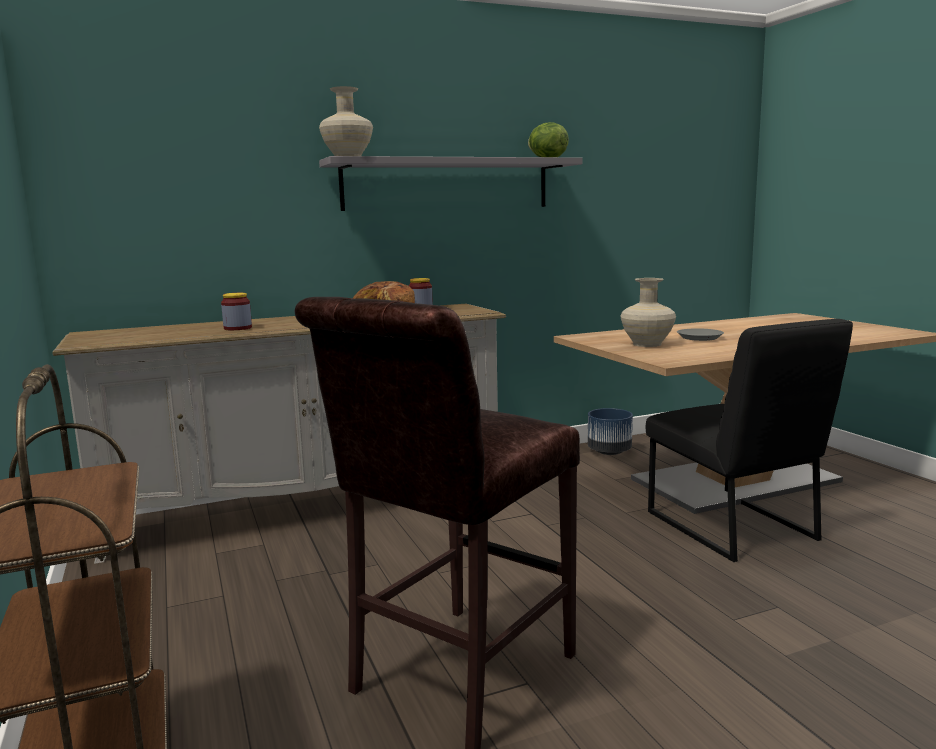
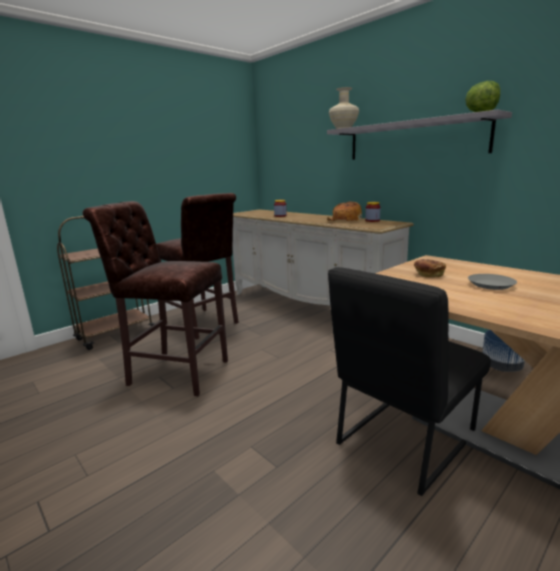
camera: 70 degrees right, 5 degrees up
(232, 624) = (203, 324): none -> brown stool
(647, 344) = (428, 274): beige vase -> bread

